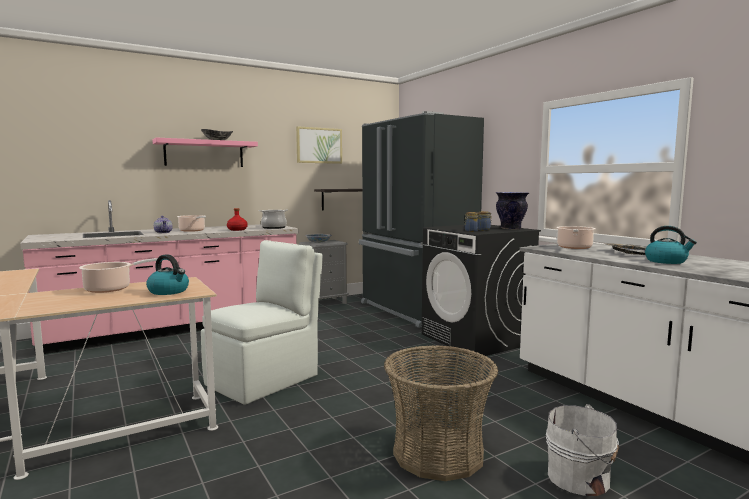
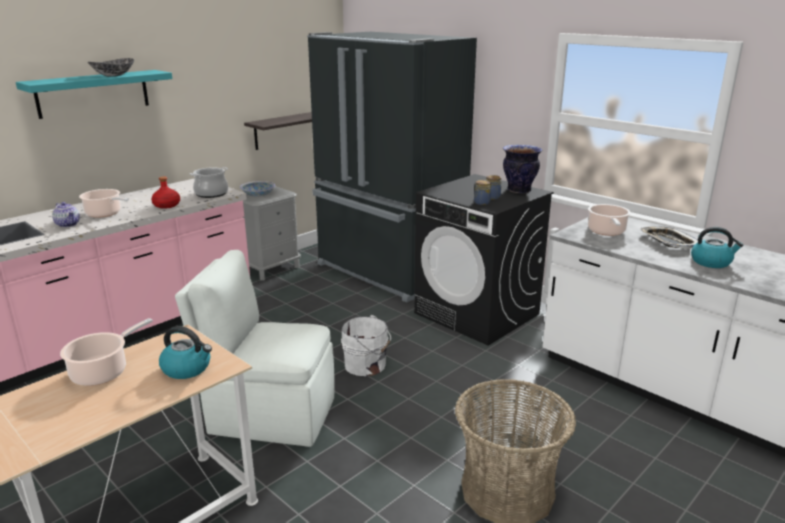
camera: 15 degrees left, 15 degrees up
(204, 153) = (93, 93): pink shelf -> turquoise shelf
(265, 379) = (269, 414): white chair -> white chair turned 105 degrees counterclockwise
(319, 145) = (246, 61): picture -> none
(581, 479) = (645, 497): white bucket -> white bucket (367, 365)

